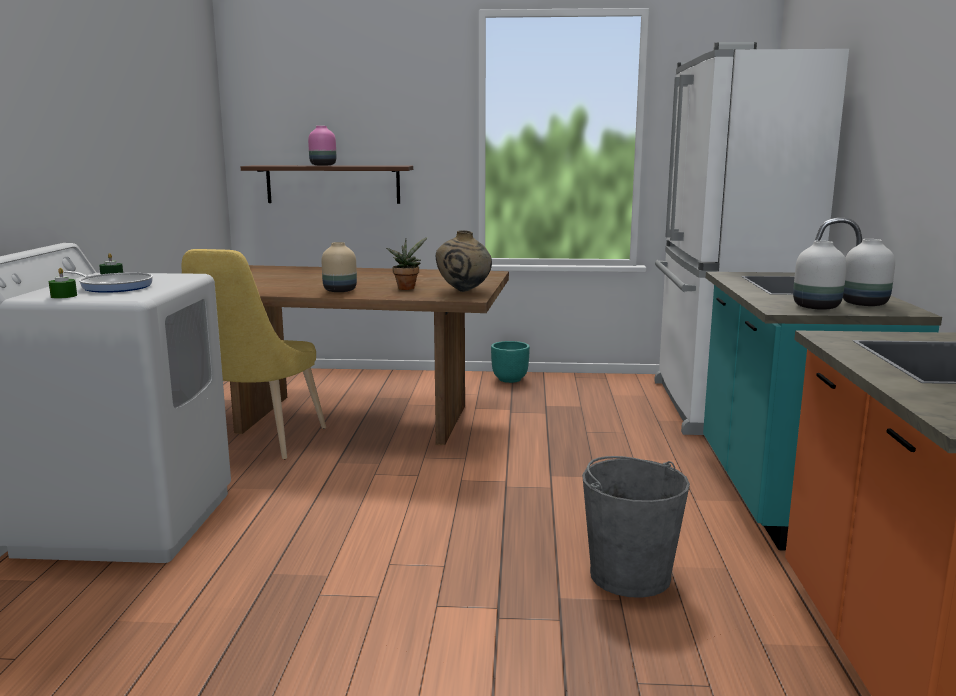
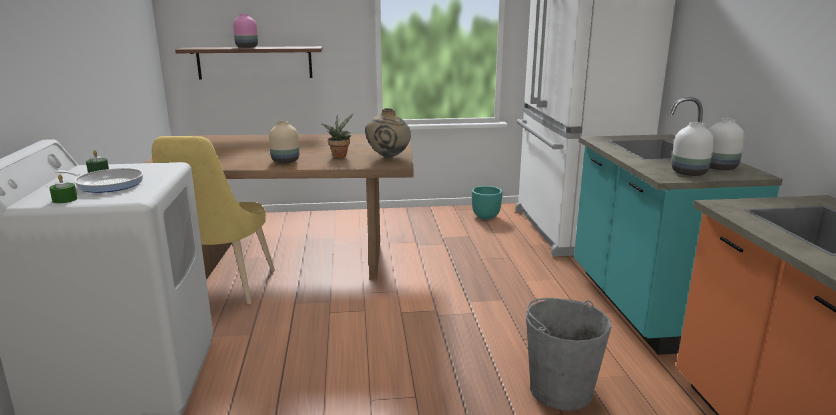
camera: 10 degrees left, 5 degrees up
(510, 379) = (406, 215): turquoise planter -> turquoise planter (486, 216)

